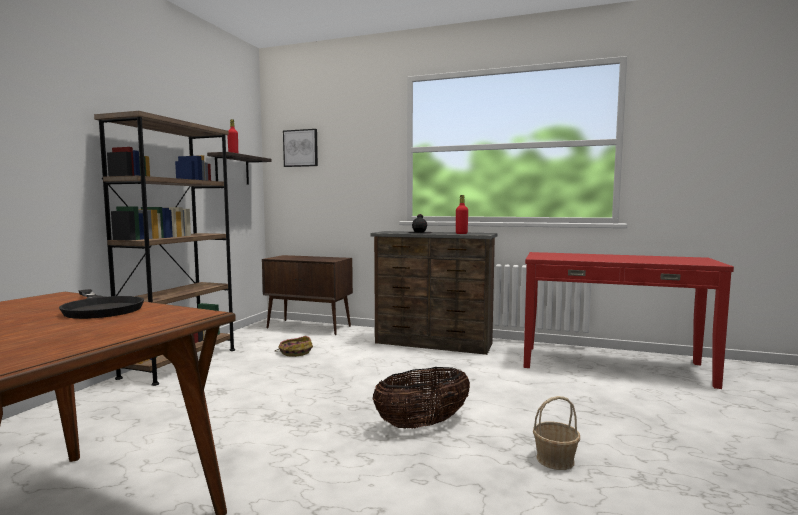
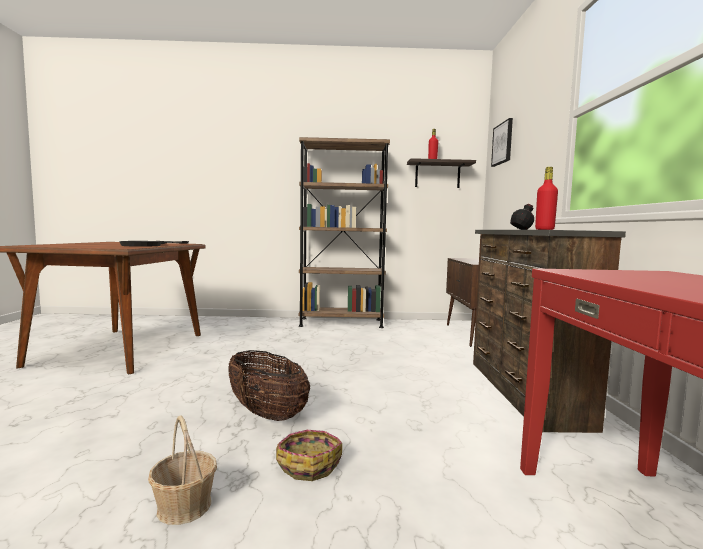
camera: 70 degrees right, 0 degrees up
(295, 352) = (400, 342): basket -> basket (309, 464)

